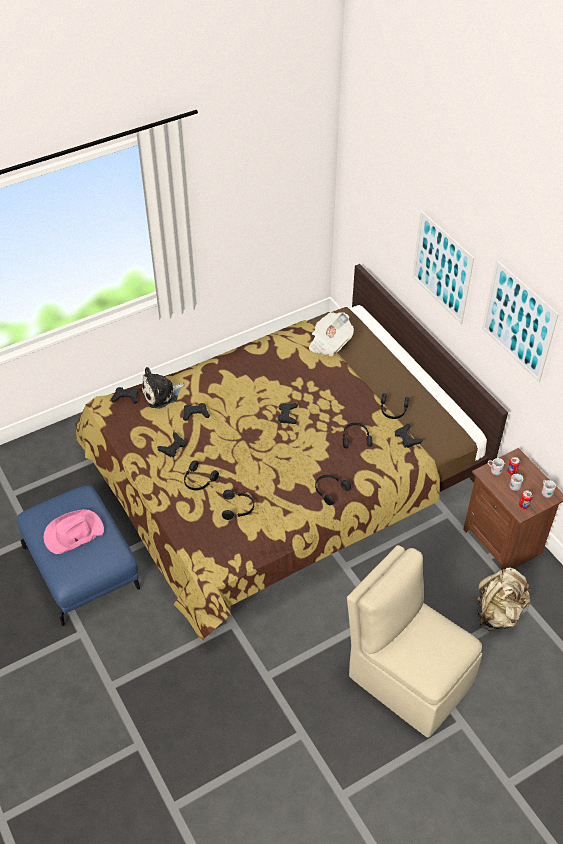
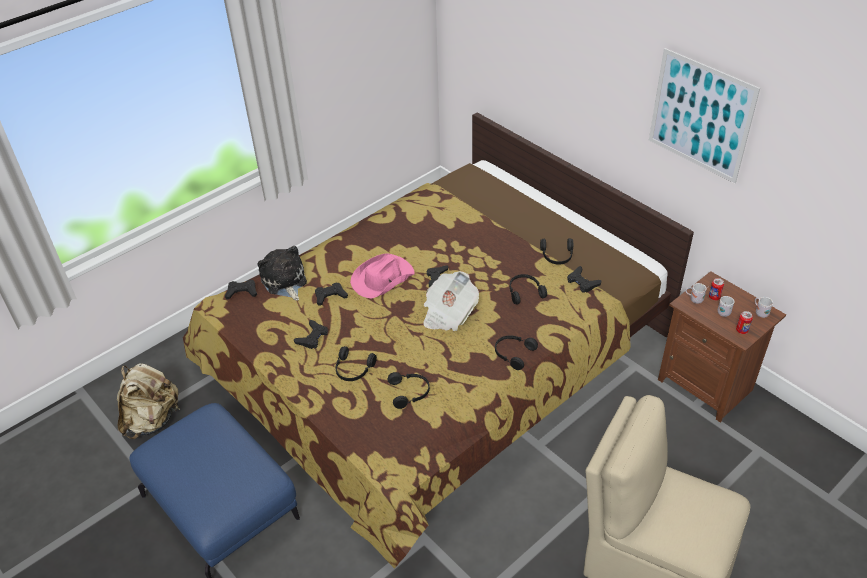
camera: 10 degrees left, 5 degrees down
(73, 534) = (206, 463): pink hat -> pink hat (382, 279)
(162, 394) = (284, 282): plush toy -> plush toy turned 105 degrees clockwise
(329, 343) = (463, 199): newspaper -> newspaper (448, 313)
(442, 267) = (587, 83): picture -> none
(498, 613) = (730, 465): beige backpack -> beige backpack (152, 420)

